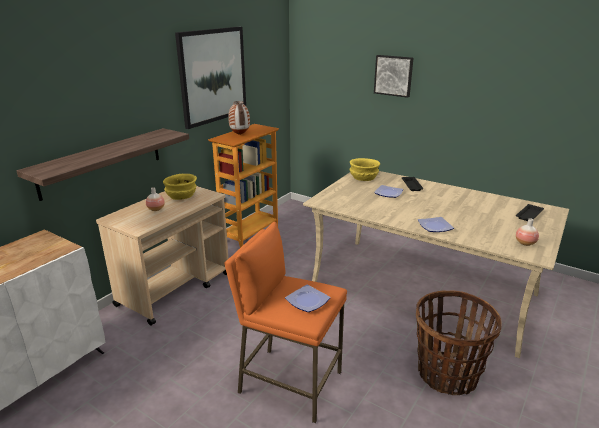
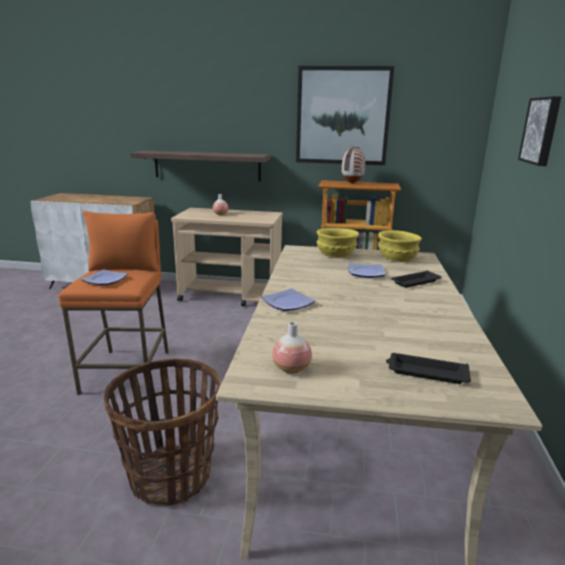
camera: 65 degrees right, 5 degrees down
(181, 196) = (252, 215): yellow bowl -> yellow bowl (335, 254)

